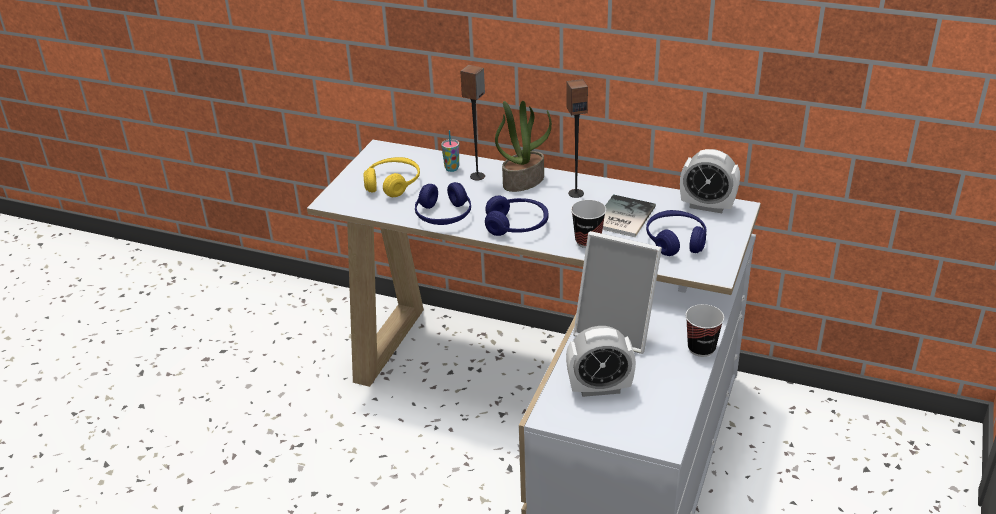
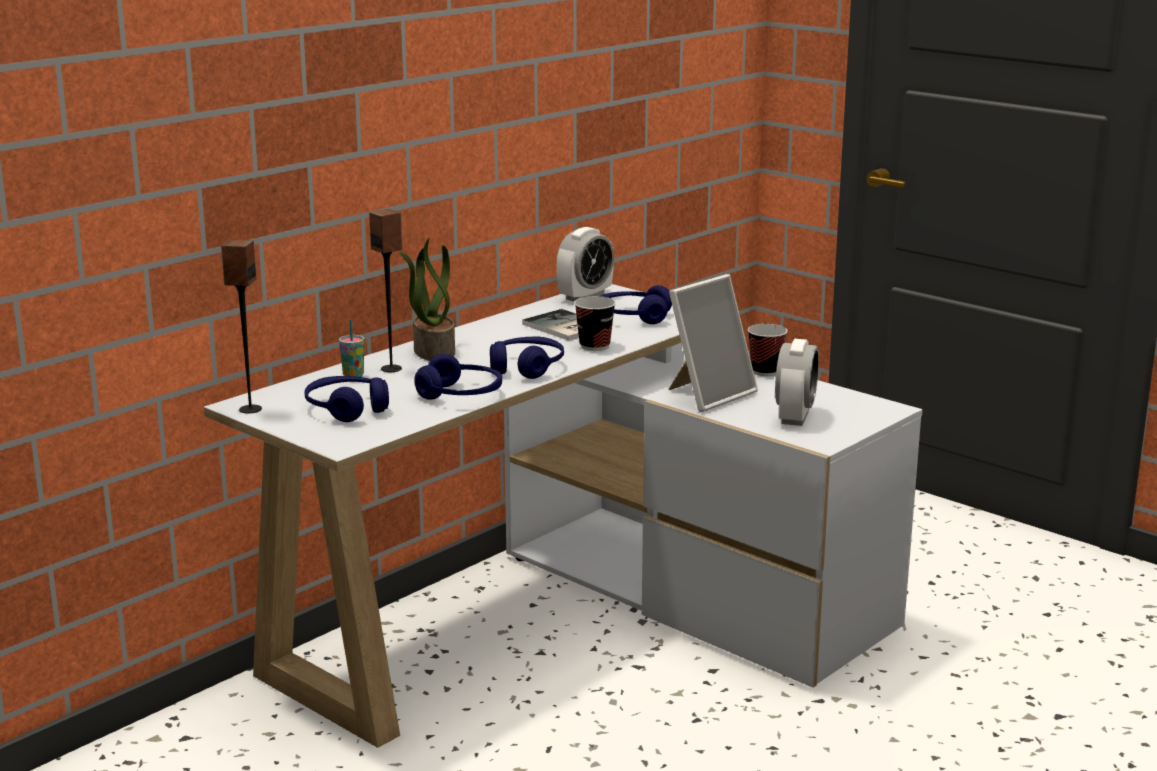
camera: 70 degrees left, 15 degrees down
(393, 184) = (347, 409): yellow headphones -> blue headphones
(576, 193) = (492, 336): speaker -> speaker (250, 409)

